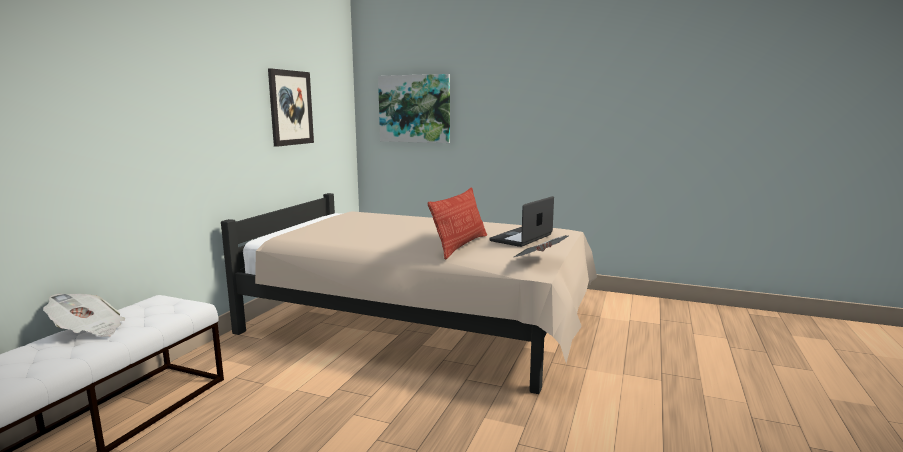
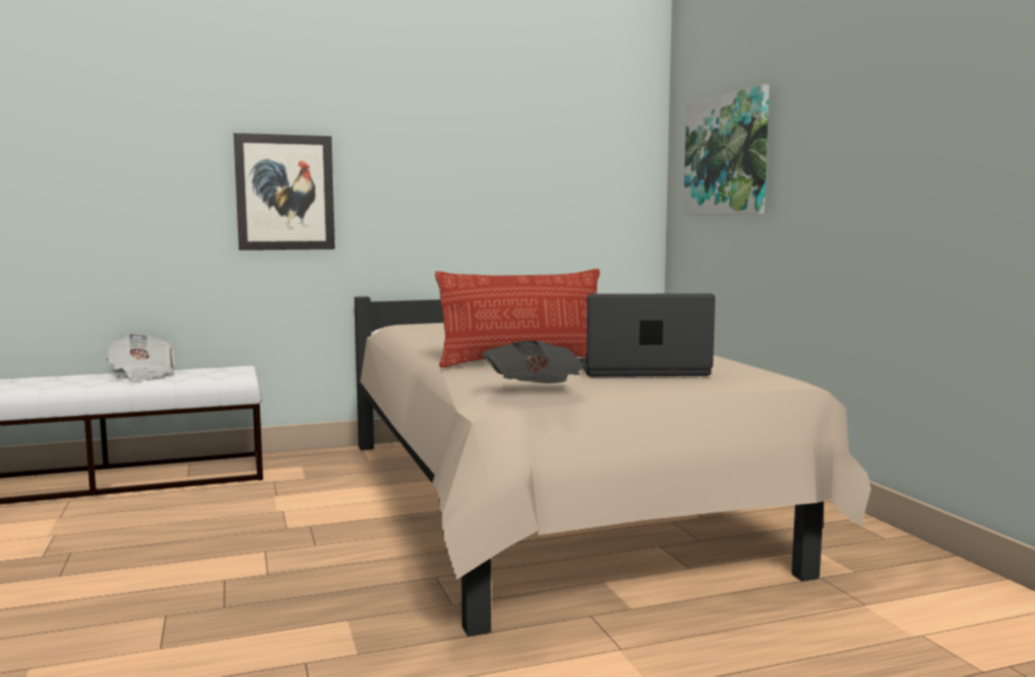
camera: 50 degrees right, 5 degrees down
(291, 108) = (510, 157): picture -> picture (285, 192)

